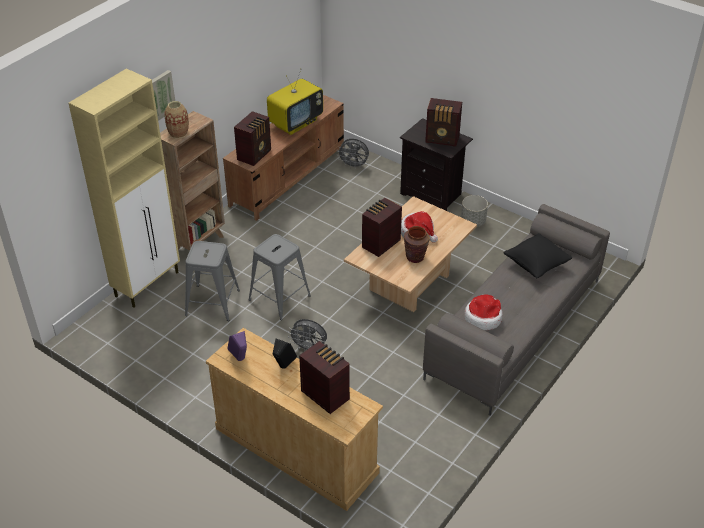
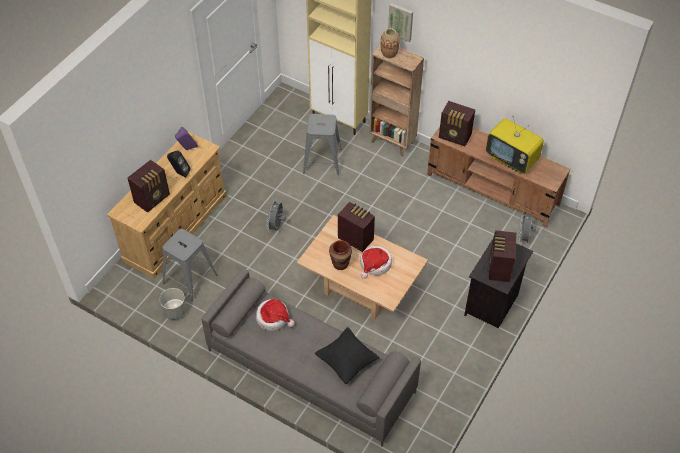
camera: 85 degrees right, 10 degrees up
(279, 298) = (331, 201): grey stool -> grey stool (189, 279)
(473, 221) = (456, 339): grey planter -> grey planter (174, 311)

